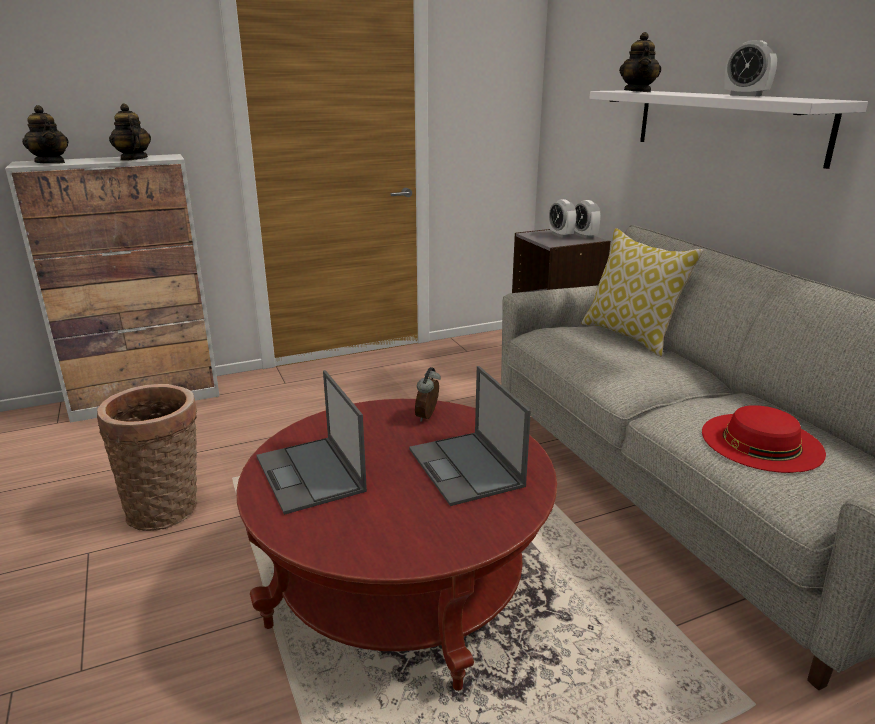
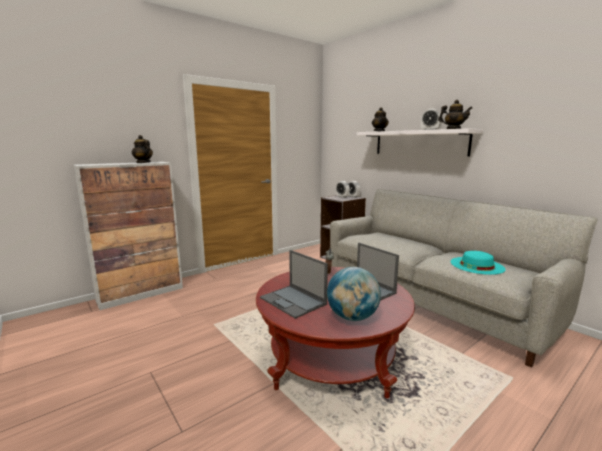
camera: 15 degrees left, 10 degrees down
(51, 162) = (99, 164): teapot -> teapot (453, 129)
(167, 508) = (185, 343): basket -> none
(391, 530) = (352, 317): none -> globe
(631, 336) = (390, 235): pillow -> none
(761, 442) = (477, 265): red hat -> turquoise hat

